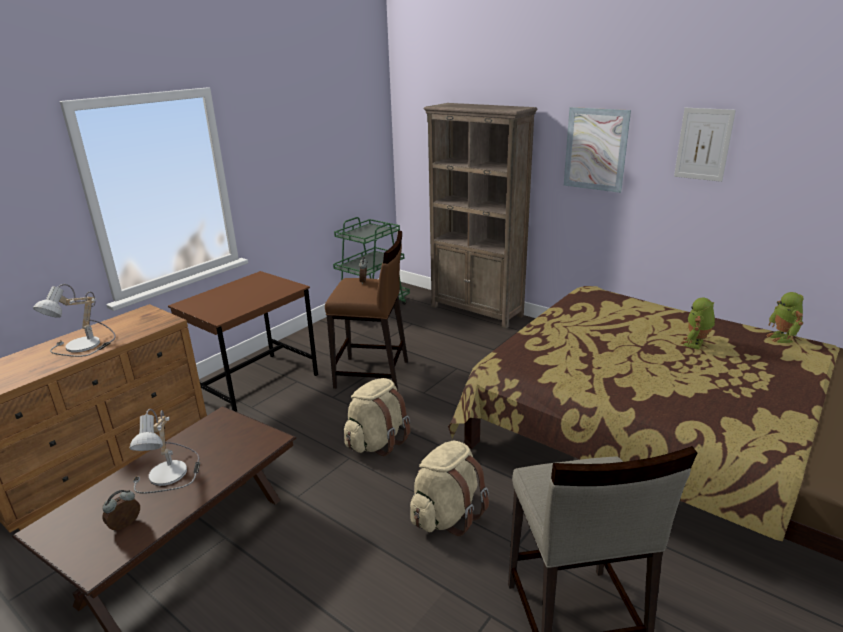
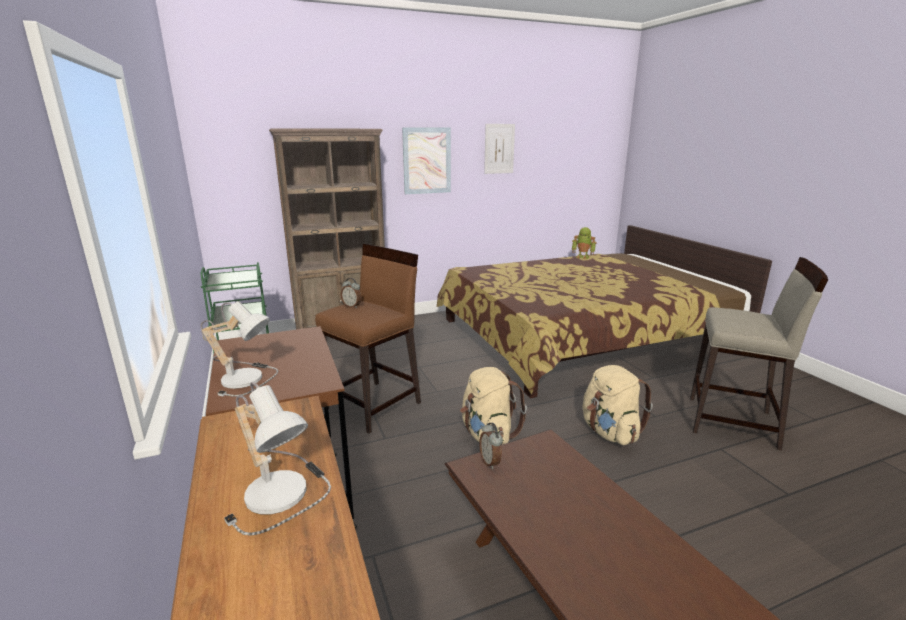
camera: 60 degrees left, 5 degrees down
(126, 526) = (668, 579): alarm clock -> alarm clock (490, 462)
(171, 474) = (574, 524): table lamp -> table lamp (247, 377)
(695, 344) = (571, 270): toy robot -> none

